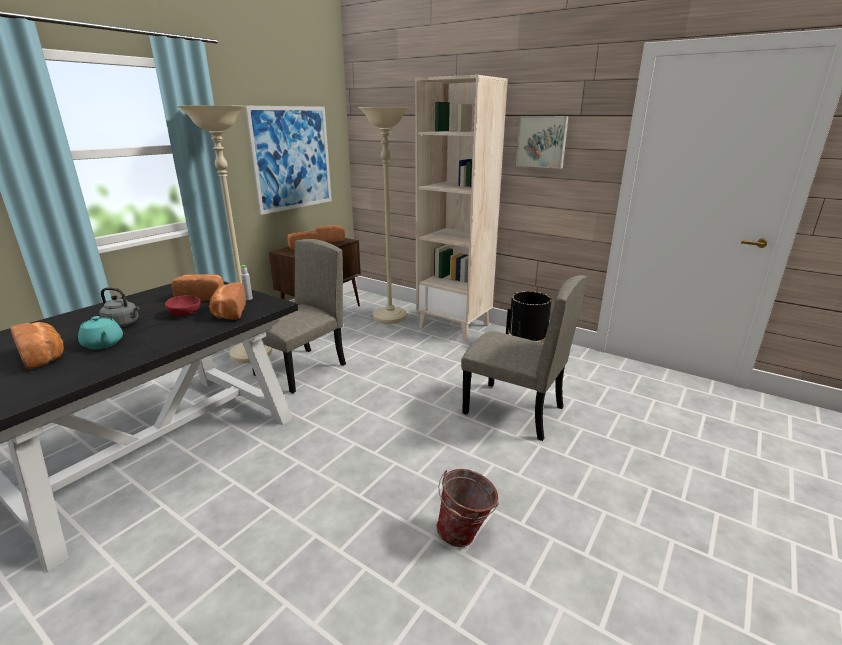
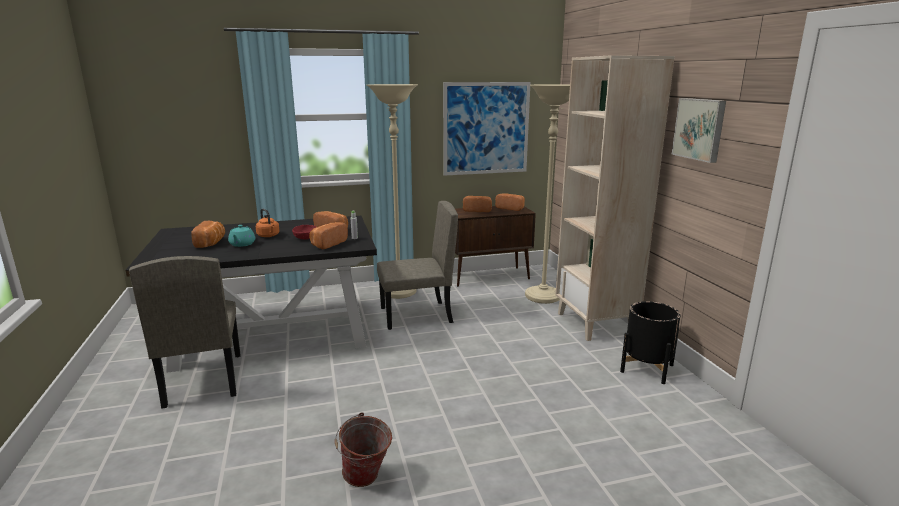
camera: 40 degrees right, 5 degrees down
(123, 324) = (269, 236): grey kettle -> orange kettle
(513, 410) = (540, 417): beige chair -> beige chair (203, 380)

